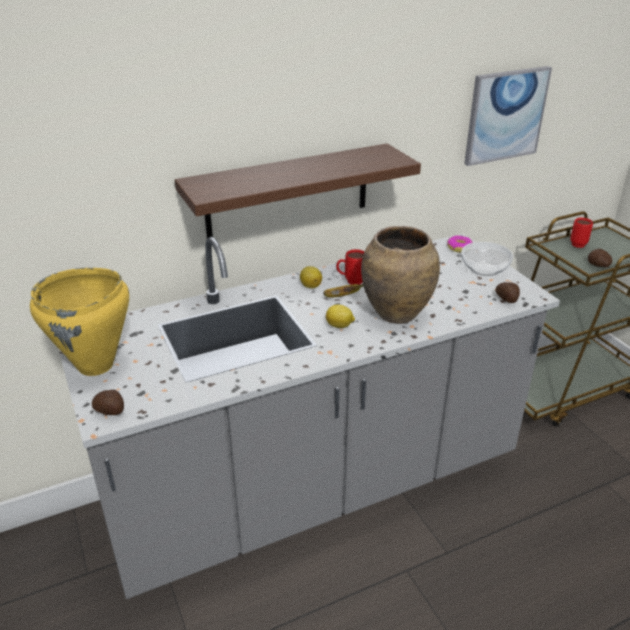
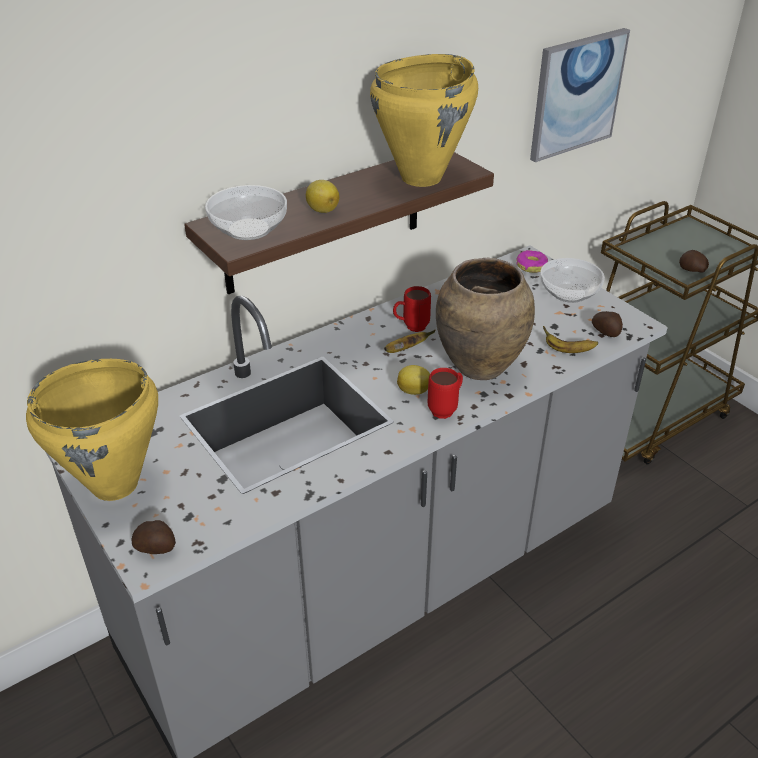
camera: 10 degrees left, 5 degrees up
(218, 186) = (248, 230): none -> bowl
(310, 286) = (362, 338): lemon -> lemon (322, 210)
(363, 162) = (422, 178): none -> yellow cooking pot
(471, 309) = (567, 350): none -> banana
(580, 244) = (664, 243): red mug -> red mug (446, 409)

